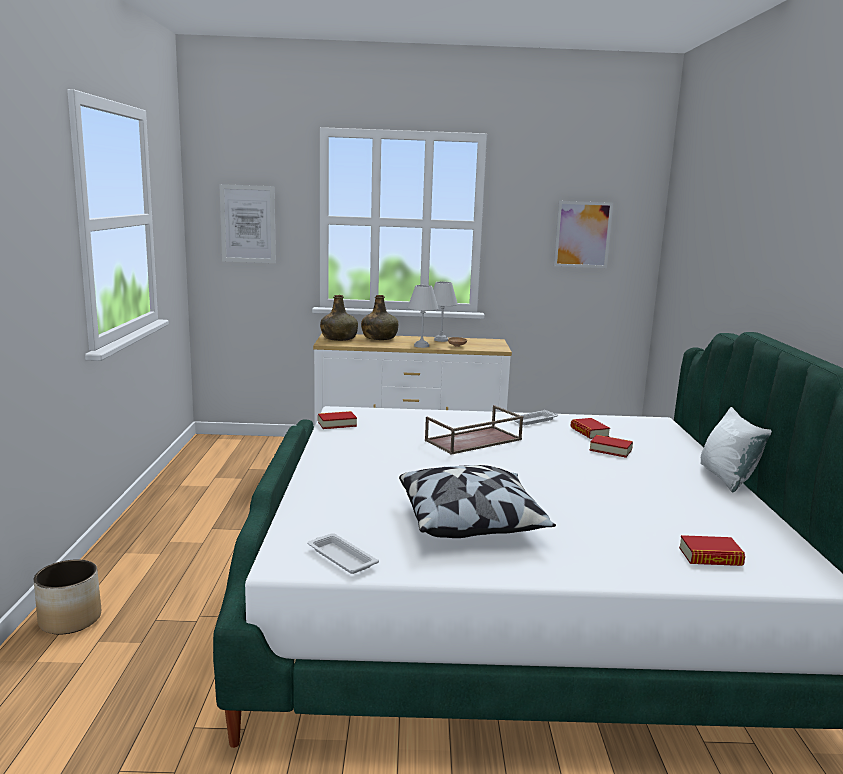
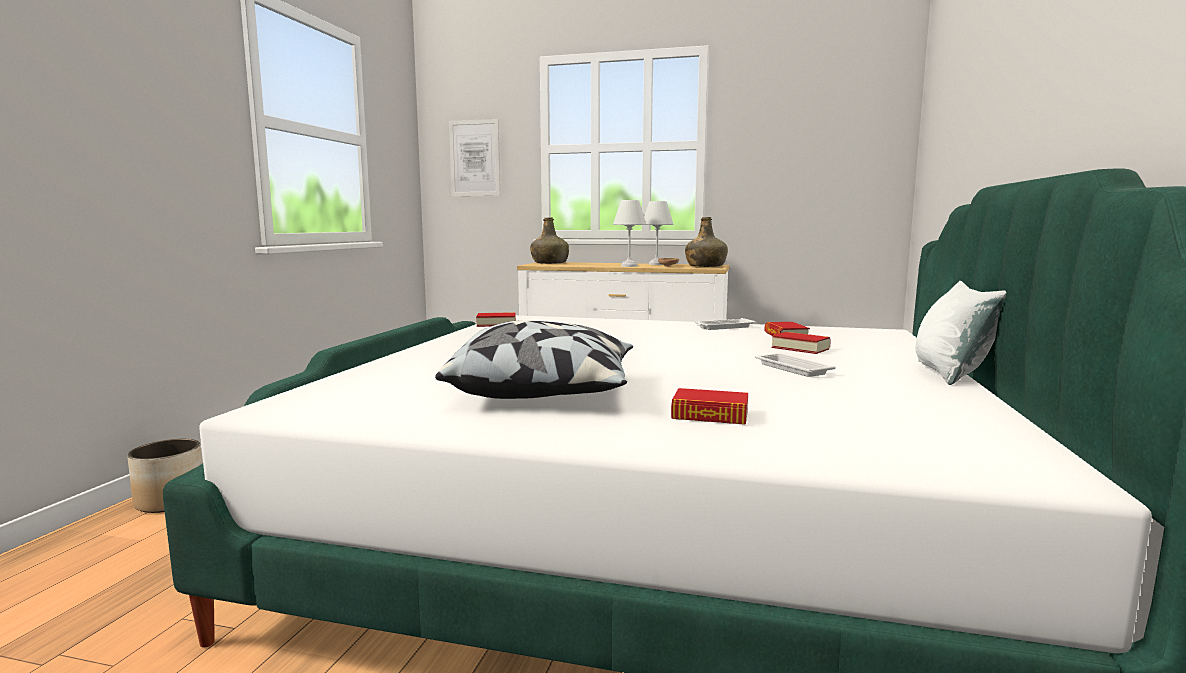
camera: 15 degrees right, 5 degrees down
(341, 557) = (339, 410): white tray -> white tray (791, 369)
(379, 338) = (592, 263): green bottle -> green bottle (705, 266)
(473, 440) = (633, 337): brown tray -> none
(582, 234) = (820, 147): picture -> none
(710, 557) = (864, 440): book -> book (710, 415)

